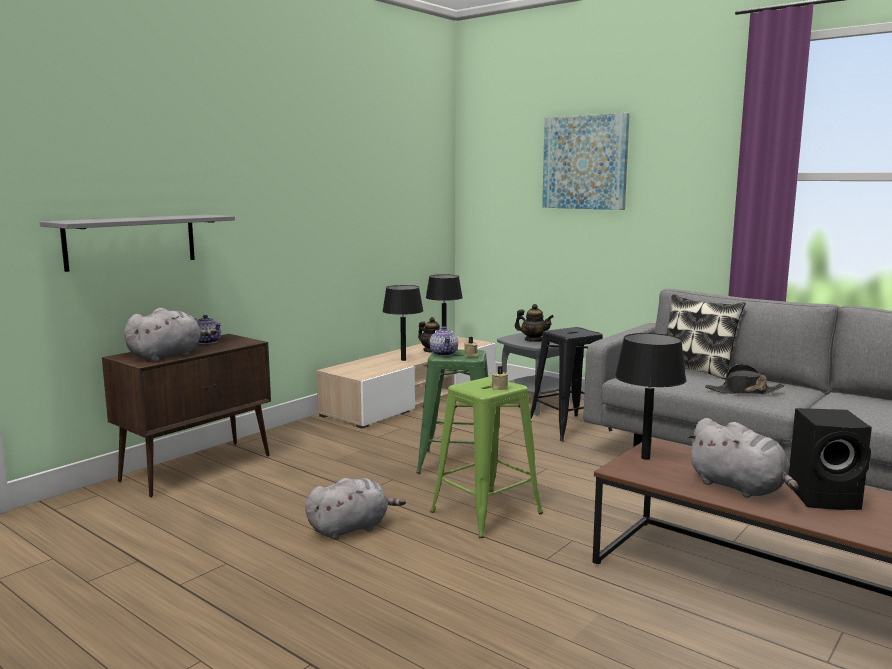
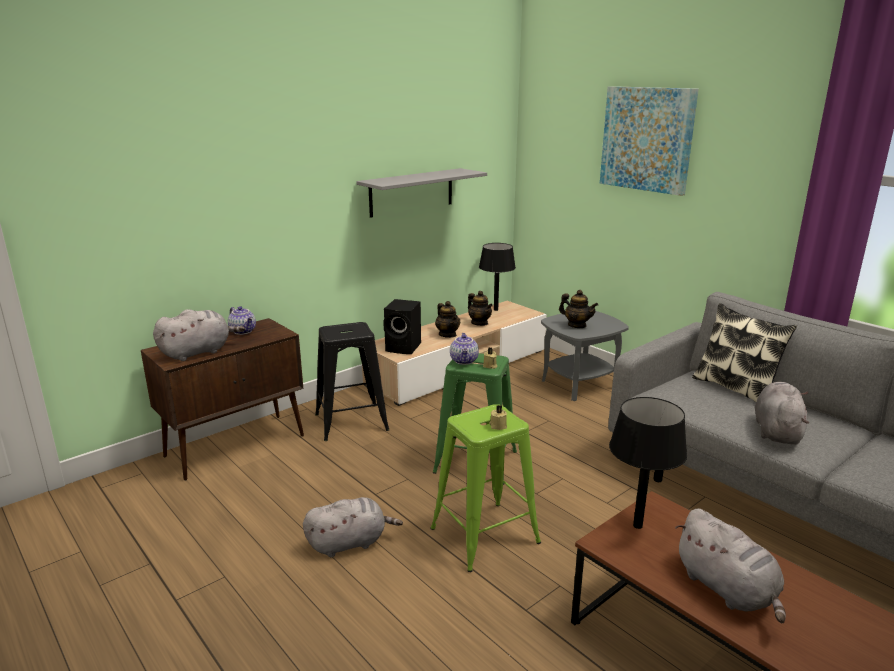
camera: 10 degrees right, 10 degrees up
(131, 241) = (165, 239): grey shelf -> grey shelf (411, 192)
(403, 360) = (447, 334): black table lamp -> teapot
(568, 428) = (600, 422): black stool -> black stool (350, 422)
(743, 392) = (777, 431): black hat -> grey plush toy
(826, 497) = (824, 619): black speaker -> black speaker (404, 347)

